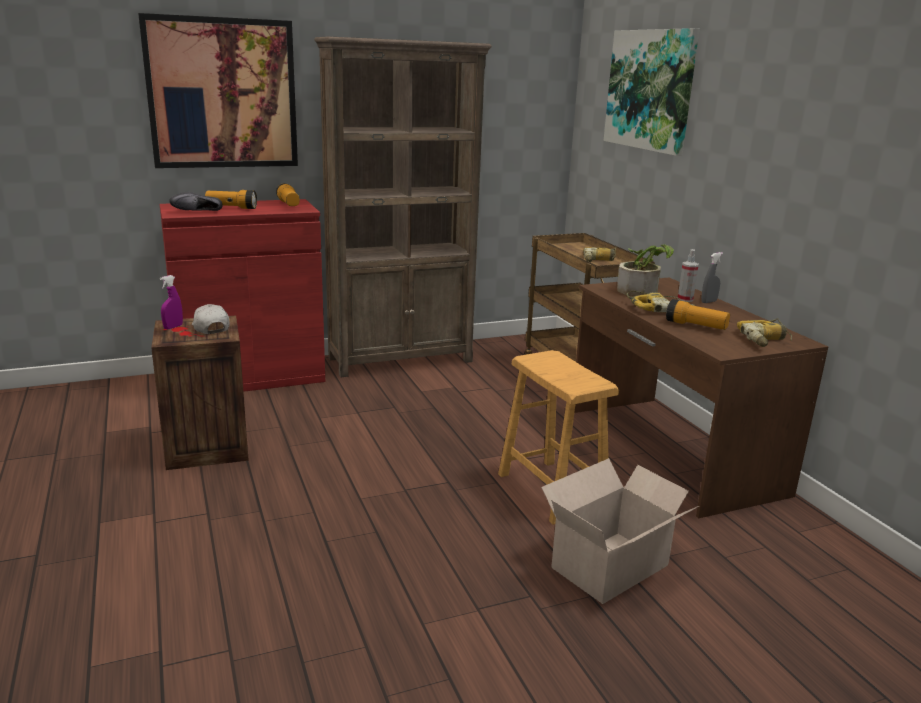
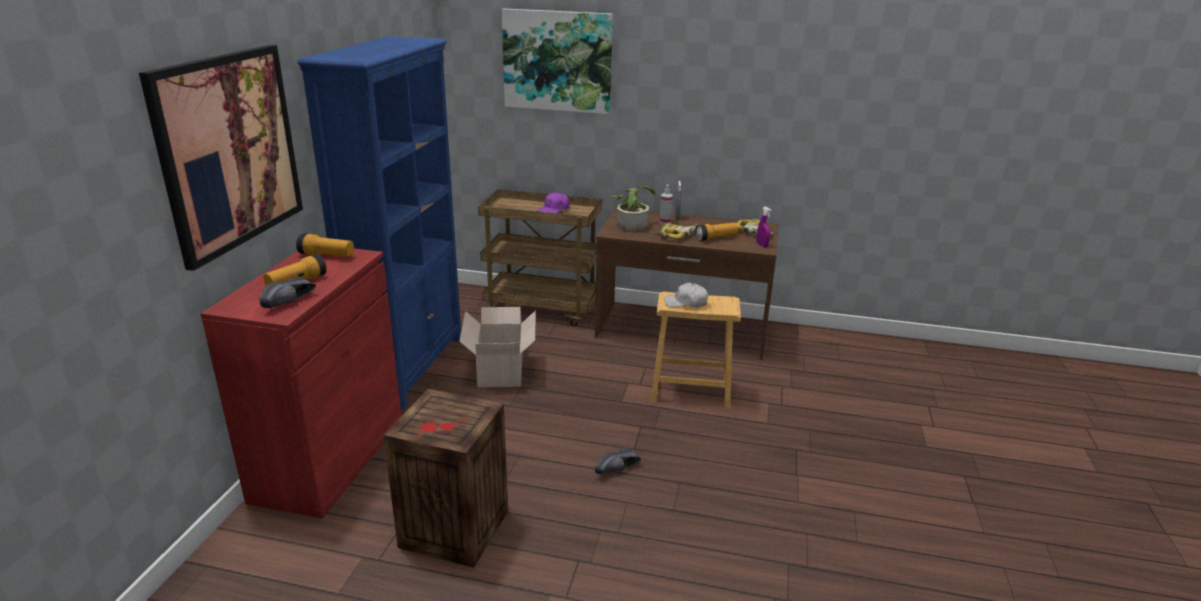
camera: 55 degrees left, 5 degrees up
(173, 327) = (421, 429): purple spray bottle -> purple spray bottle (762, 245)
(210, 328) = (449, 409): white cap -> white cap (686, 303)
(360, 492) = (618, 470): none -> black shoe
(401, 359) = (410, 366): brown bookcase -> blue bookcase
(600, 260) = (553, 210): power drill -> purple cap
(613, 566) = (787, 408): cardboard box -> cardboard box (501, 369)

